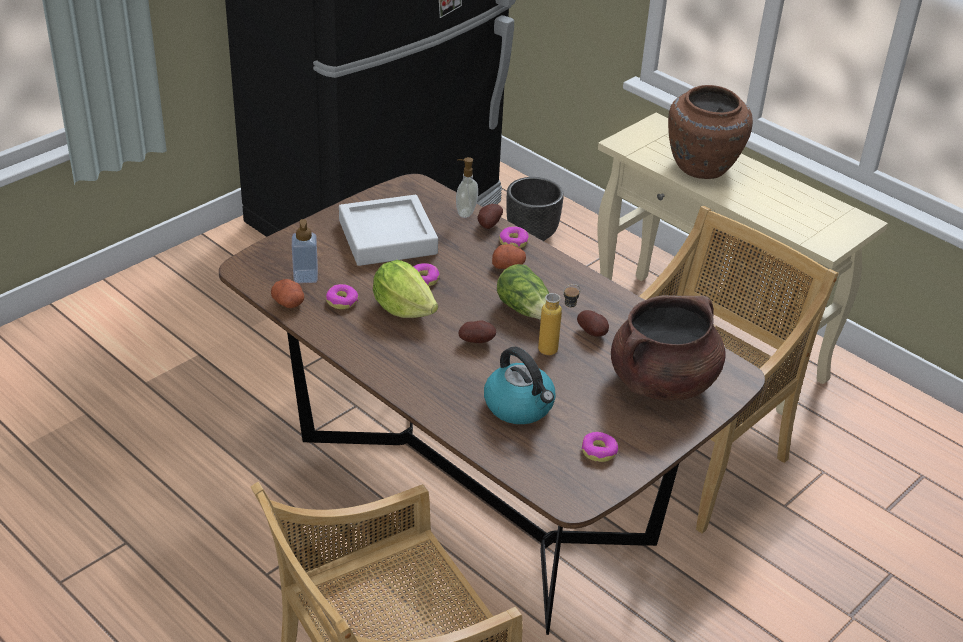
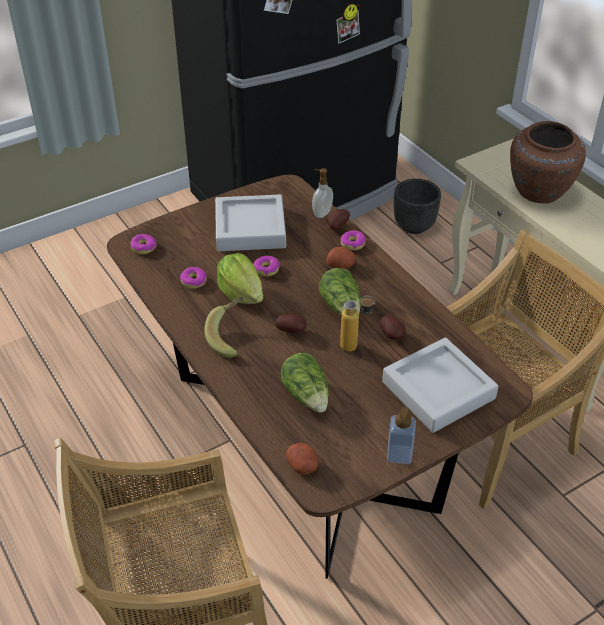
camera: 15 degrees right, 5 degrees up
(289, 303) = (151, 278): potato -> potato (303, 466)
(305, 276) = (172, 256): soap dispenser -> soap dispenser (399, 454)
(409, 356) = (231, 337): none -> banana
(520, 406) = (307, 395): kettle -> lettuce
(599, 451) = (361, 448): donut -> donut (143, 247)
(662, 383) = (438, 390): brown cooking pot -> grey tray

